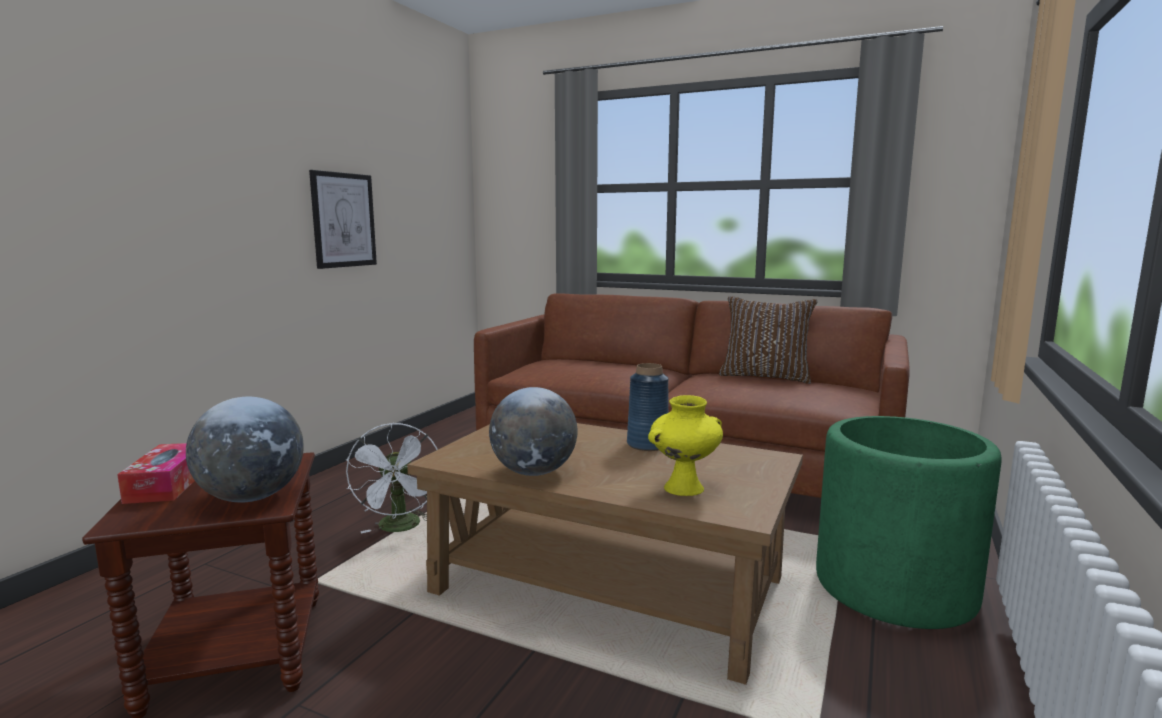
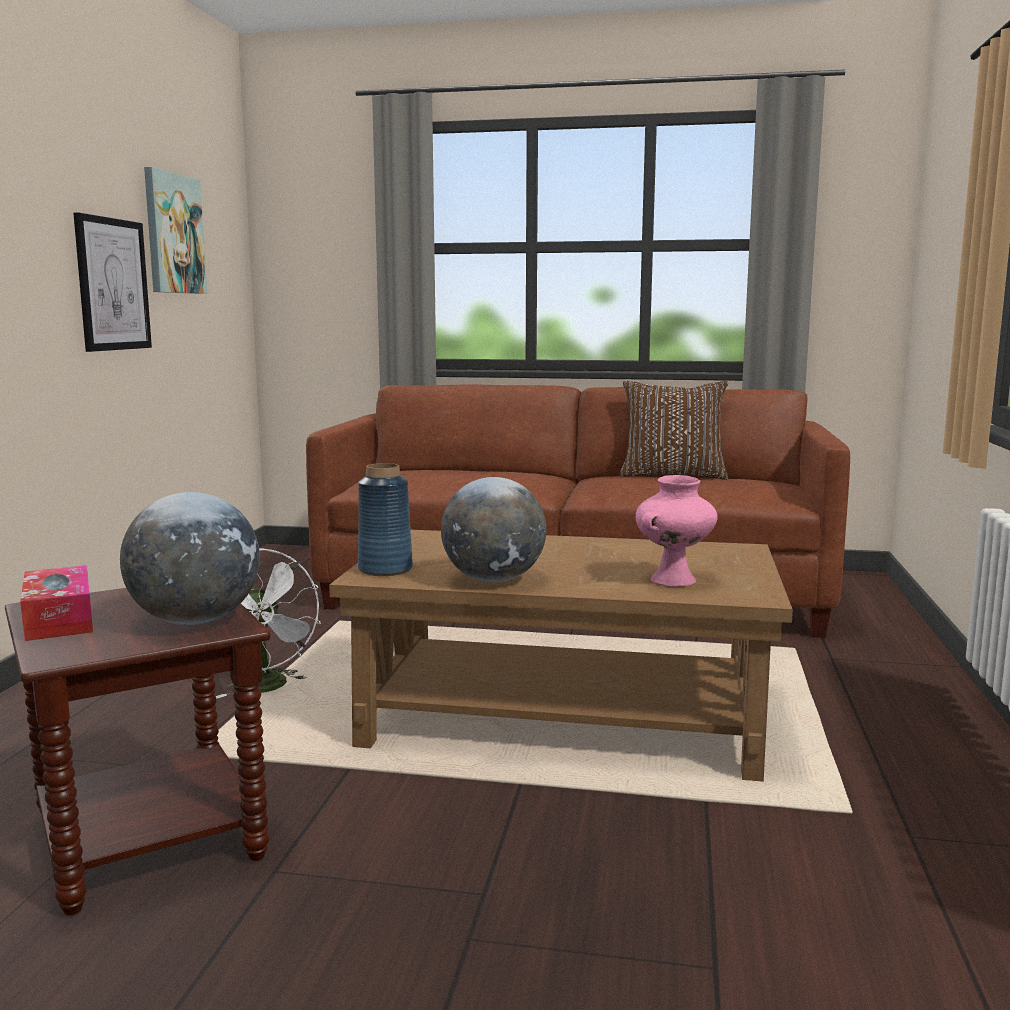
camera: 15 degrees left, 0 degrees up
(401, 182) = (173, 234): none -> picture
(647, 444) = (595, 547): blue vase -> blue vase (385, 569)
(683, 489) = (673, 581): yellow vase -> pink vase
(894, 587) = (862, 683): green planter -> none

